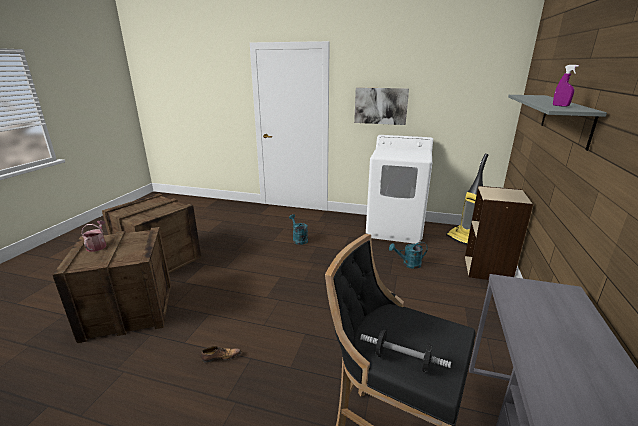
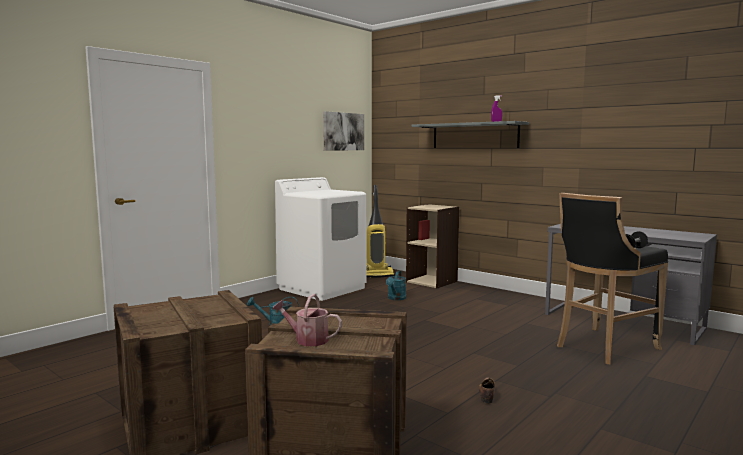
camera: 65 degrees left, 15 degrees down
(380, 106) = (271, 145): picture -> picture (343, 131)

